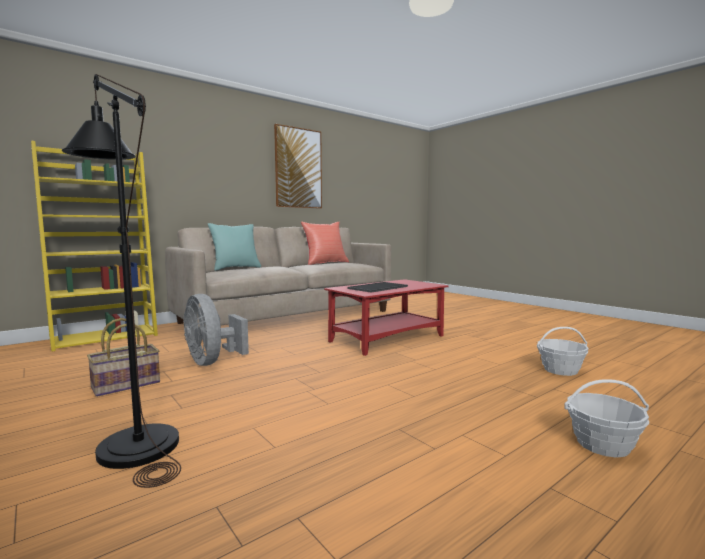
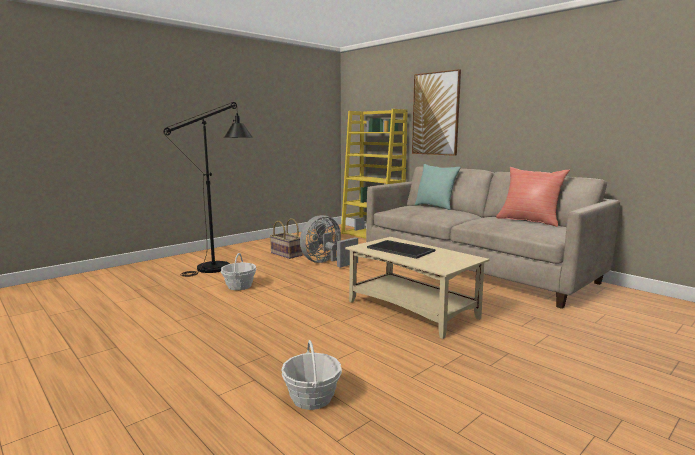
camera: 85 degrees right, 5 degrees up
(298, 168) = (556, 97): picture -> picture (436, 114)
(387, 338) = (413, 310): red coffee table -> beige coffee table
(603, 444) = (143, 376): basket -> basket (239, 286)

